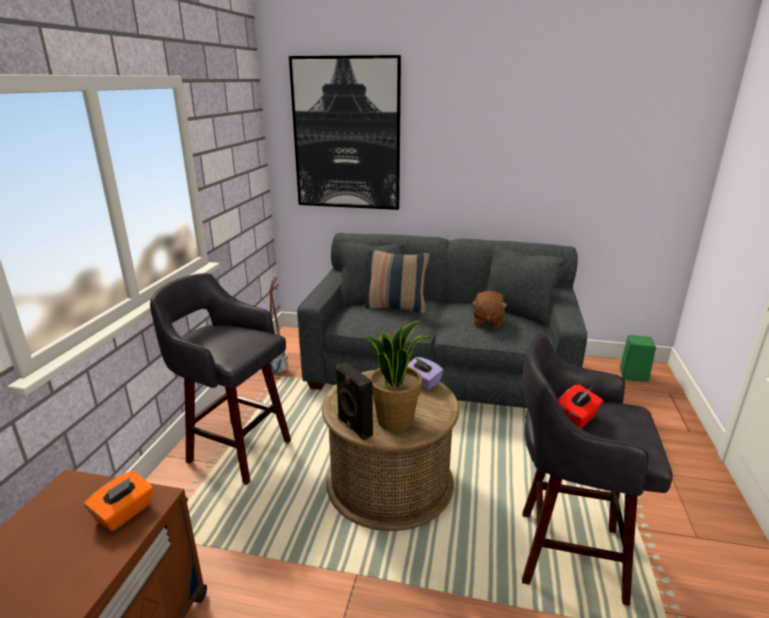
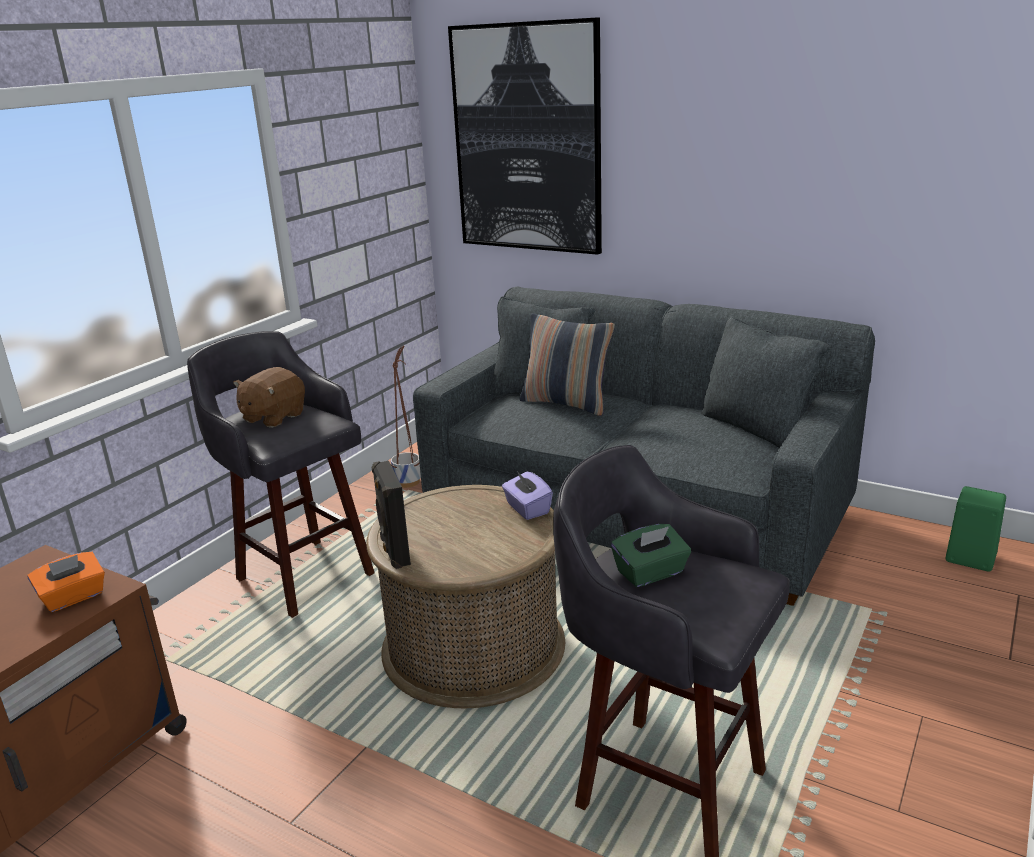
camera: 20 degrees right, 0 degrees up
(395, 420) = (454, 551): potted plant -> none
(487, 321) = (689, 435): brown plush toy -> brown plush toy (273, 417)
(576, 419) = (651, 573): red tissue box -> green tissue box

